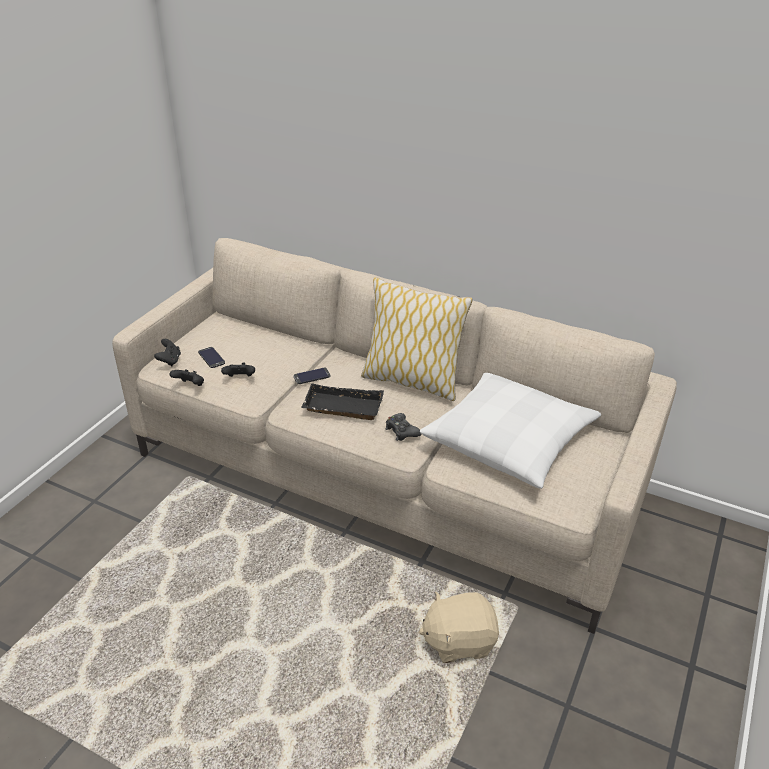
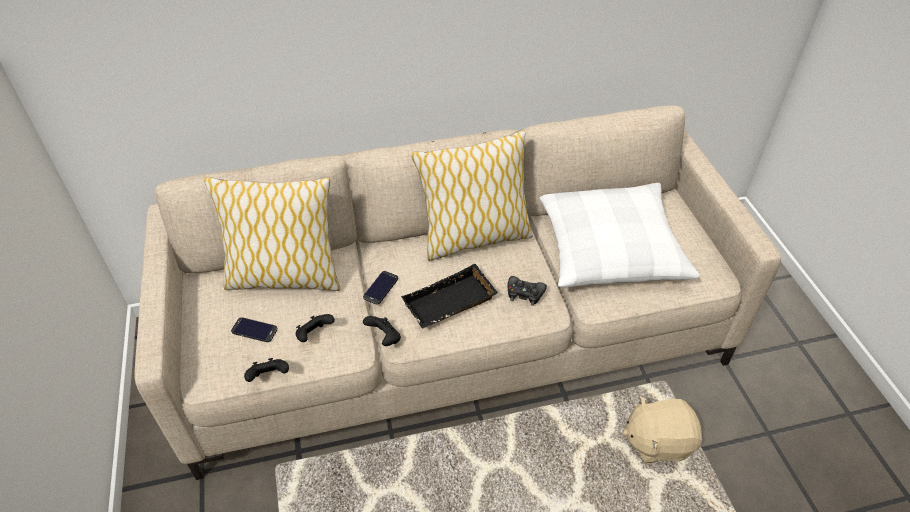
camera: 40 degrees left, 10 degrees up
(169, 361) = (210, 362): black game controller -> black game controller (384, 338)
(263, 340) = (284, 277): none -> pillow
(458, 641) = (658, 441): beige plush toy -> beige plush toy turned 45 degrees clockwise

